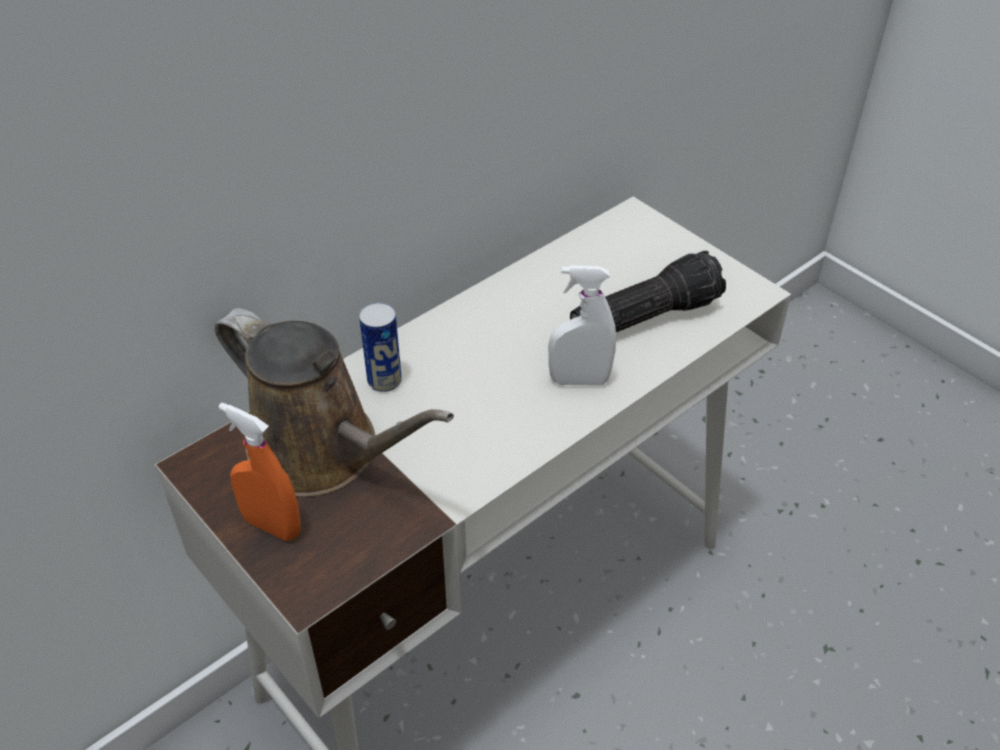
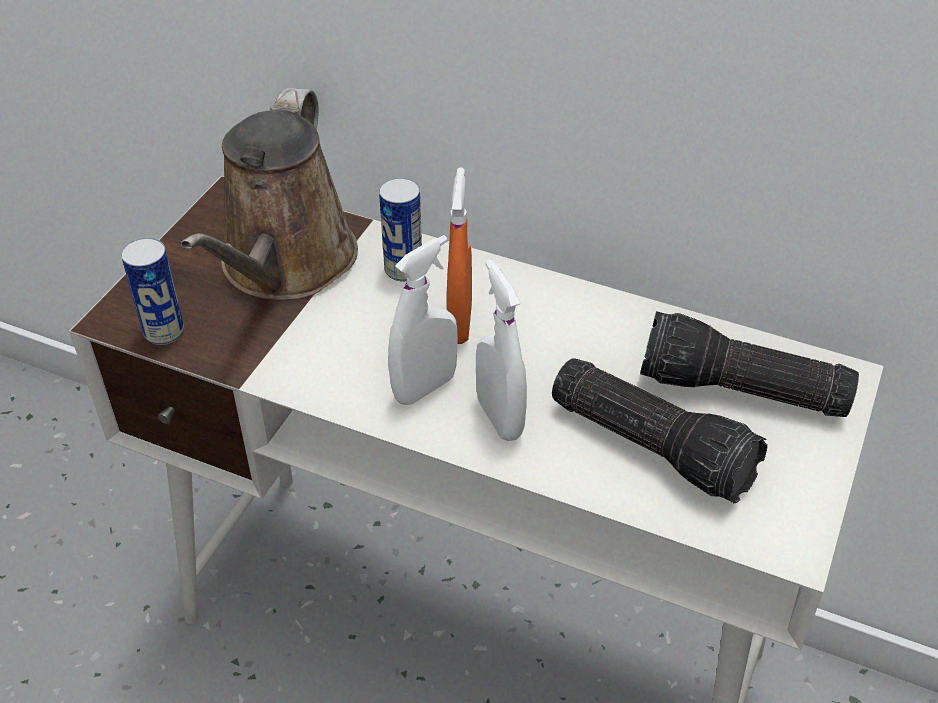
camera: 65 degrees right, 0 degrees up
(272, 526) = (182, 268): orange spray bottle -> orange spray bottle (459, 323)
(351, 559) = (164, 332): none -> can
(525, 410) = (425, 387): none -> white spray bottle
(620, 261) = (739, 392): none -> flashlight

